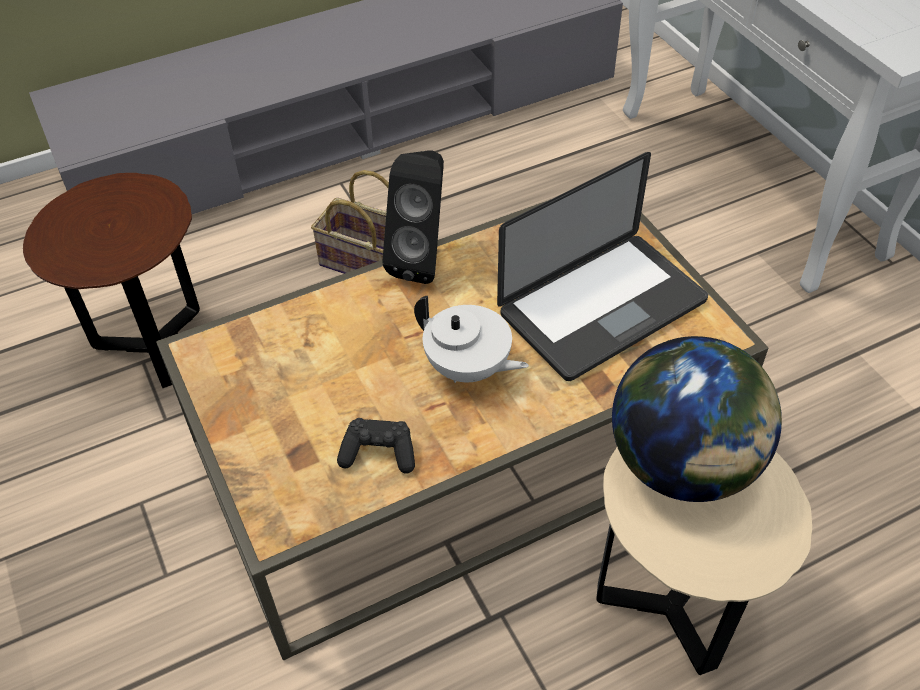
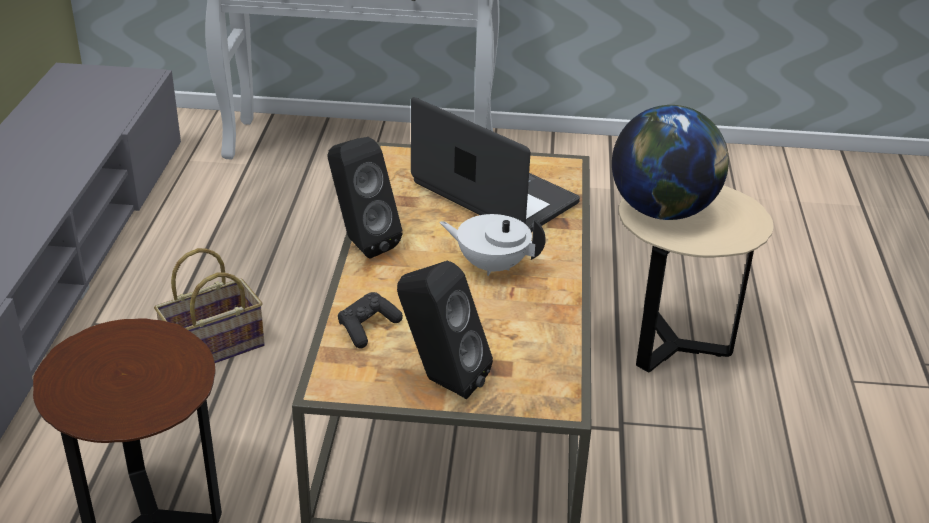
camera: 60 degrees left, 15 degrees down
(251, 421) = (440, 381): none -> black speaker
(379, 453) = (531, 331): black game controller -> black game controller (367, 328)
(468, 368) = (491, 265): white teapot -> white teapot turned 135 degrees counterclockwise
(602, 307) = (494, 194): laptop -> laptop turned 45 degrees counterclockwise

